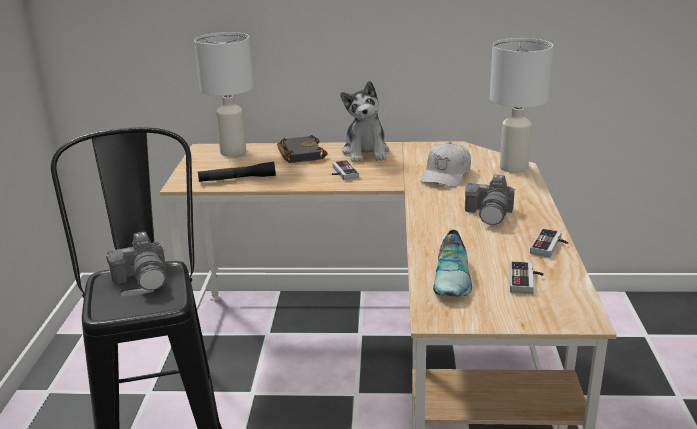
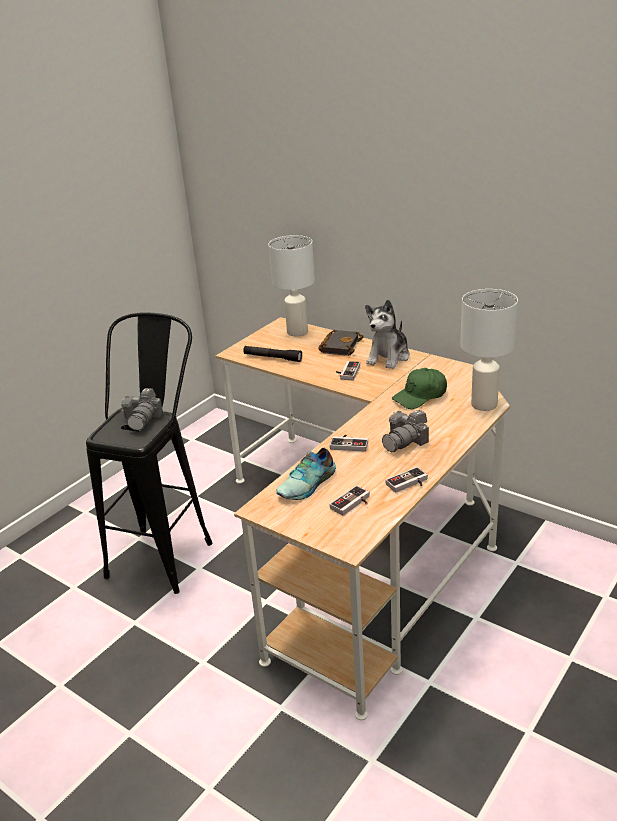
camera: 35 degrees right, 5 degrees up
(439, 230) = (349, 444): none -> game controller
(446, 175) = (420, 396): white cap -> green cap

